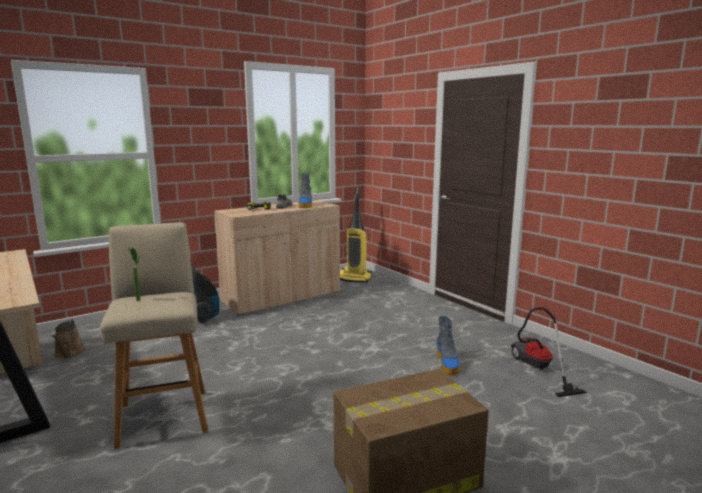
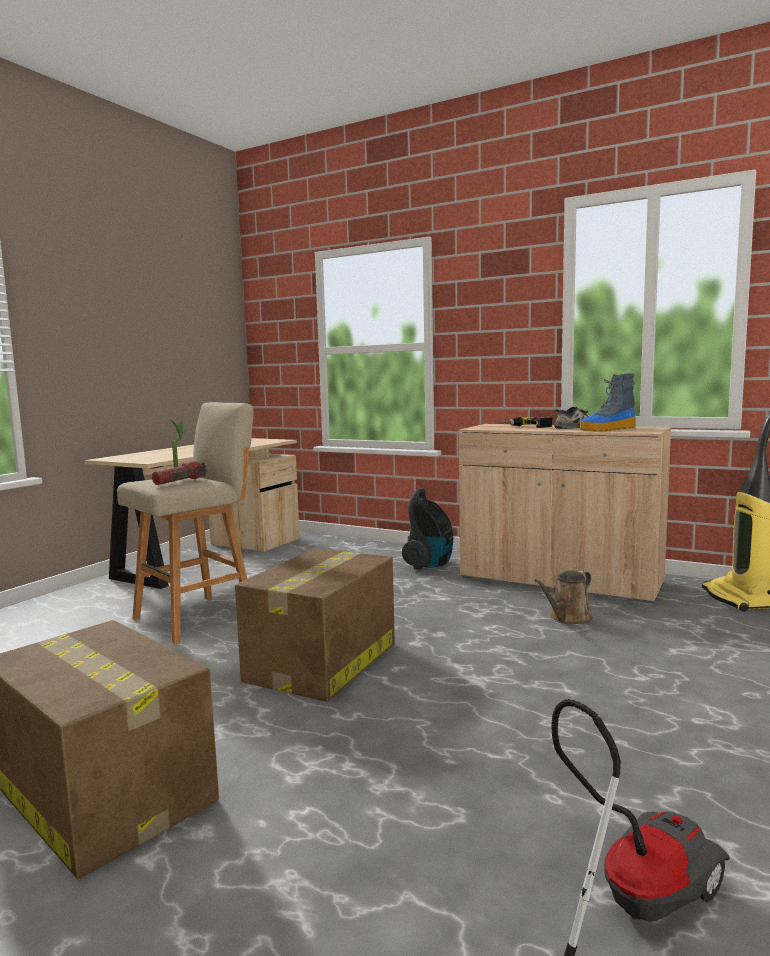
camera: 65 degrees right, 5 degrees down
(69, 353) = (289, 552): brown watering can -> brown watering can (568, 618)
(168, 300) = (180, 481): none -> flashlight
(309, 382) = (321, 663): none -> cardboard box
(447, 363) = (503, 762): boot -> none

